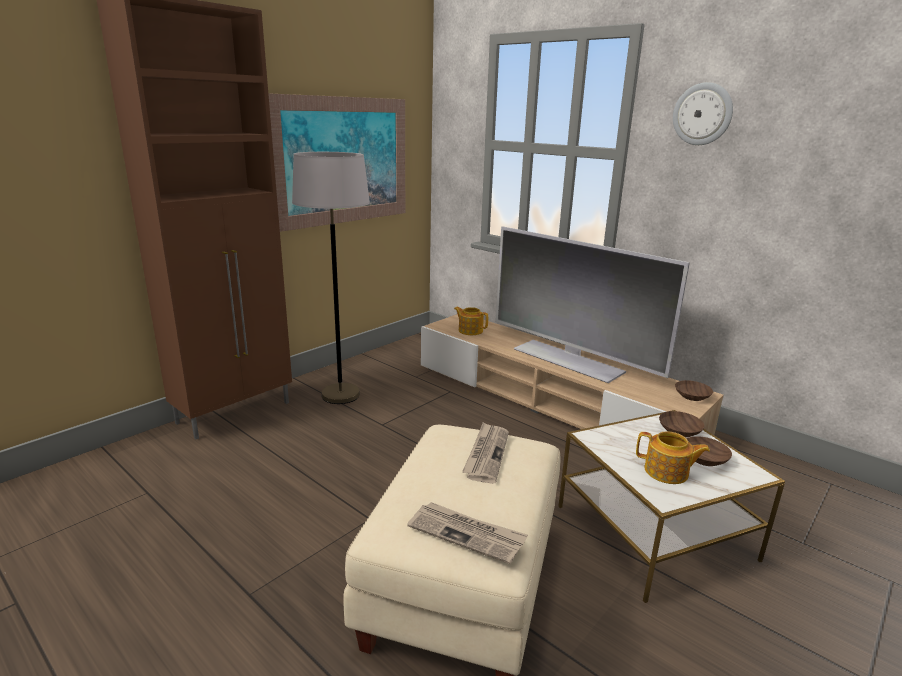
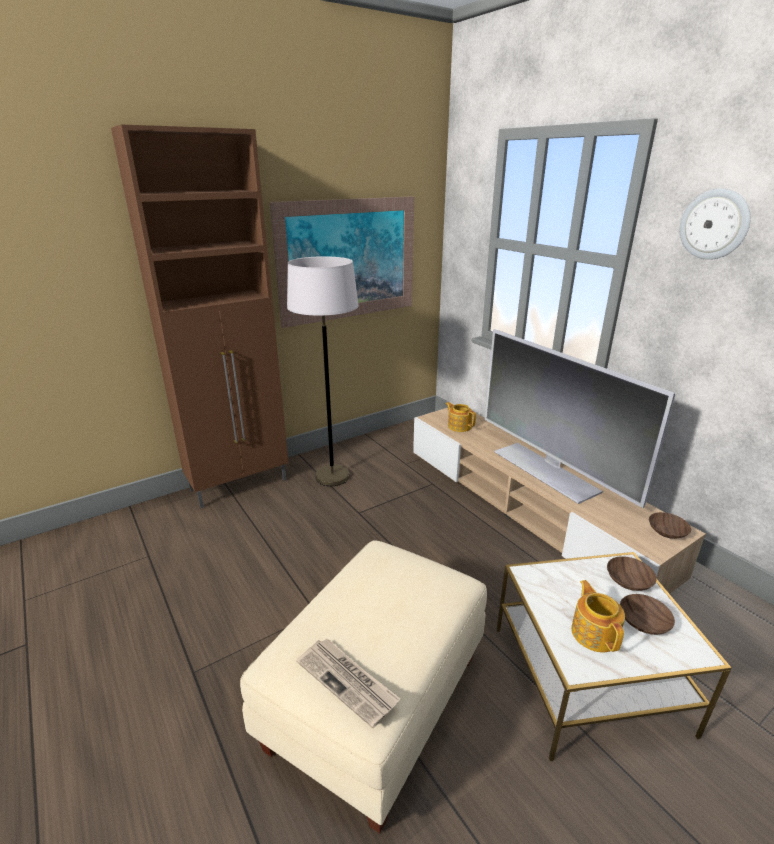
camera: 15 degrees right, 5 degrees up
(486, 454) = (404, 587): newspaper -> none
(667, 472) = (594, 633): teapot -> teapot turned 135 degrees counterclockwise

